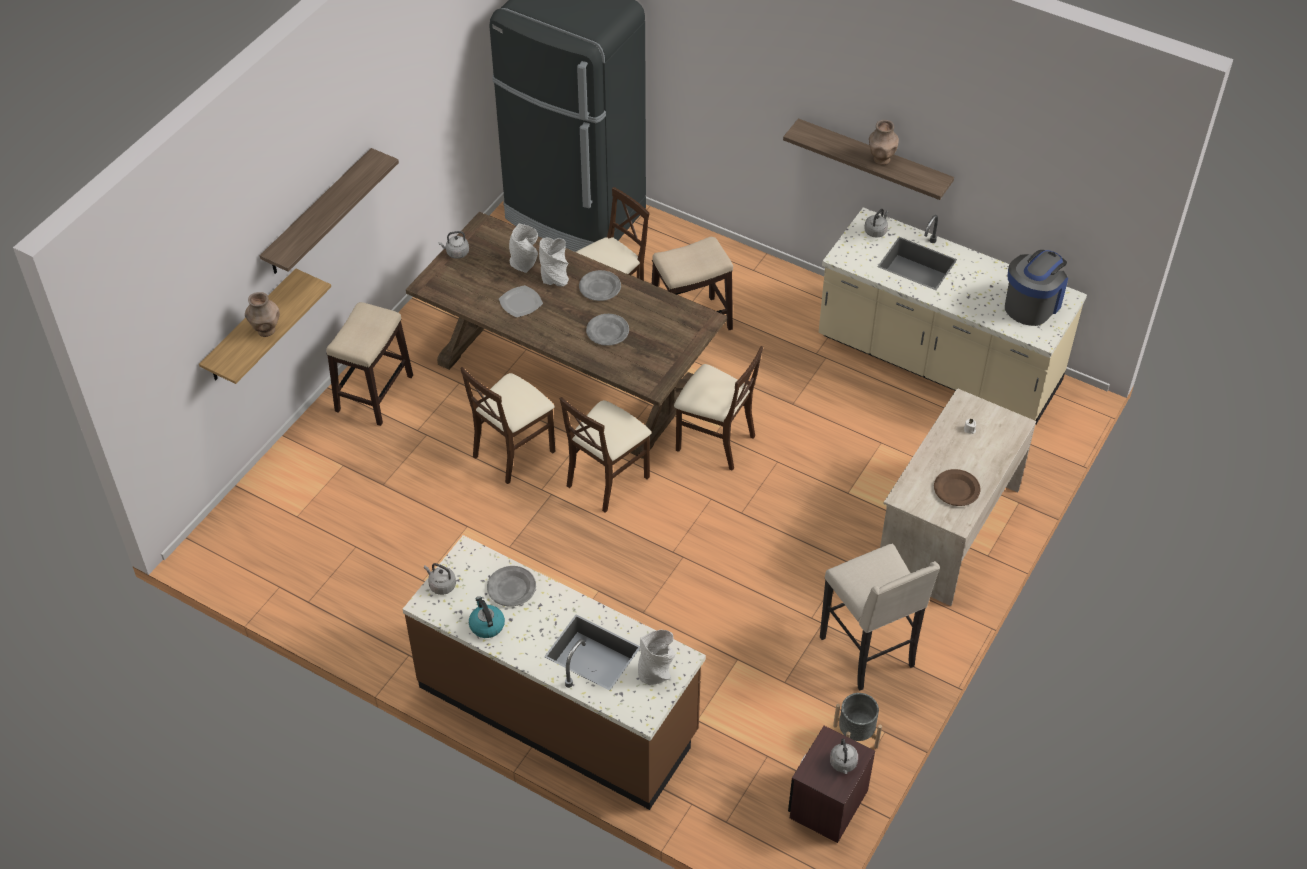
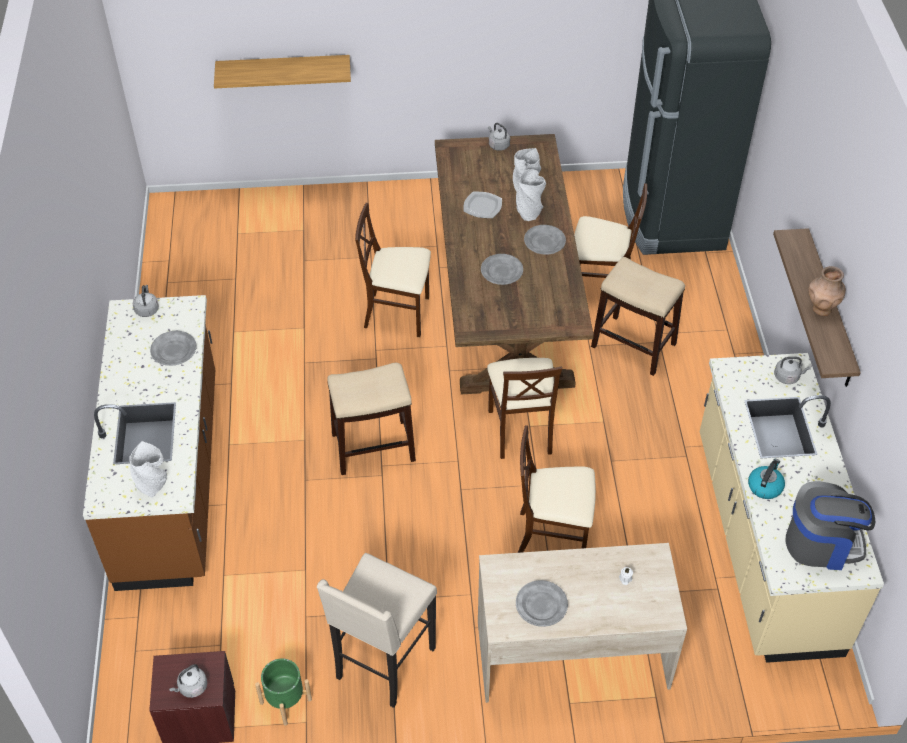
camera: 55 degrees right, 0 degrees up
(266, 331) = (274, 73): brown vase -> none
(319, 213) = (390, 25): shelf -> none
(374, 394) = (383, 208): stool -> stool (372, 447)
(486, 625) = (127, 355): kettle -> kettle (765, 486)
(607, 479) = (420, 384): beige chair -> beige chair (553, 536)
(856, 736) = (286, 701): grey planter -> green planter
(956, 489) = (541, 605): brown plate -> grey plate

